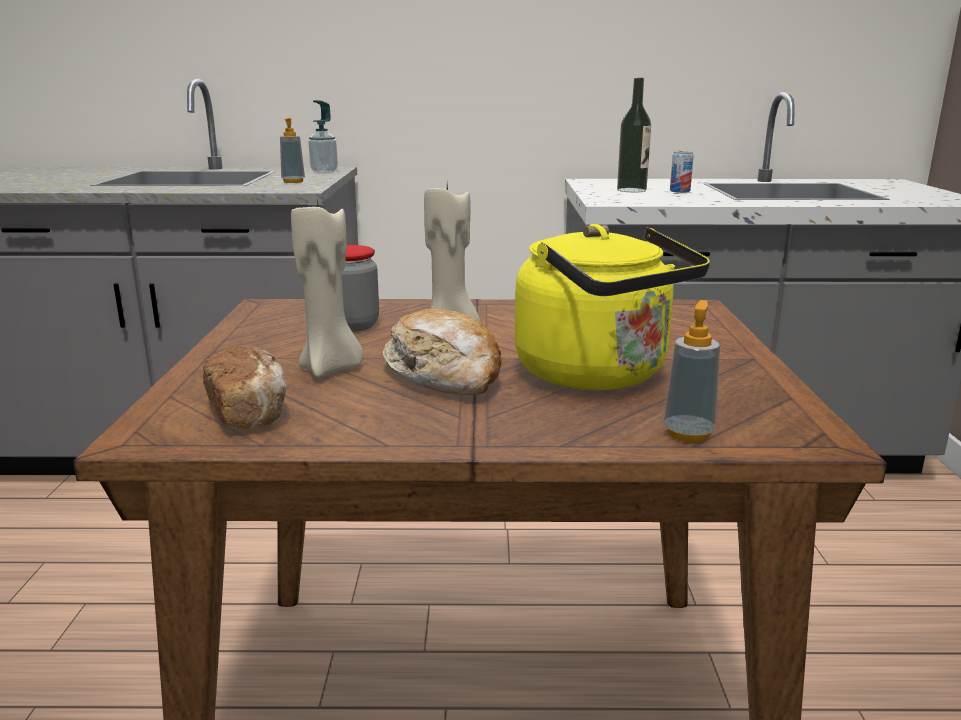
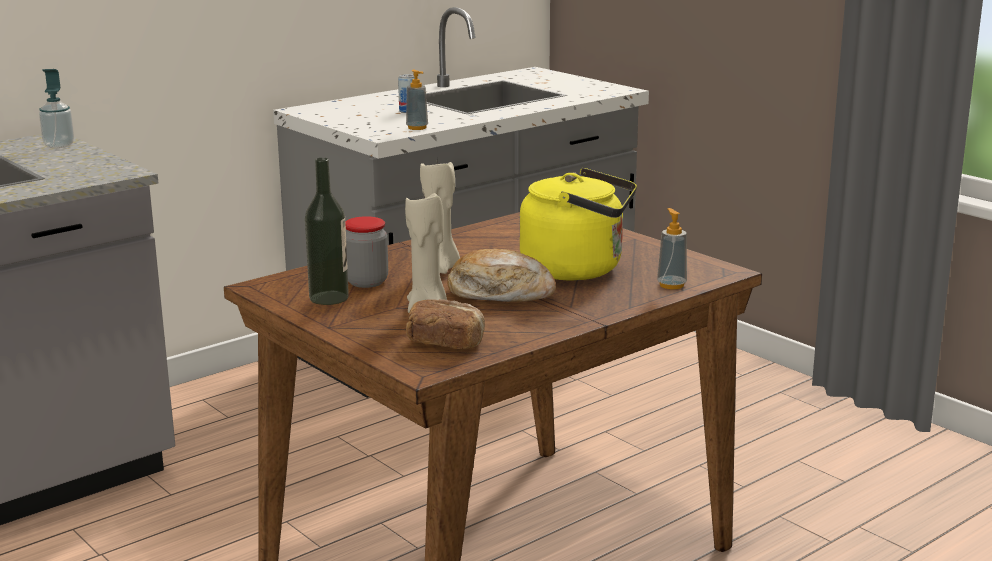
camera: 40 degrees left, 0 degrees up
(293, 181) = (77, 164): soap dispenser -> soap dispenser (417, 128)
(631, 190) = (368, 116): bottle -> bottle (329, 298)

